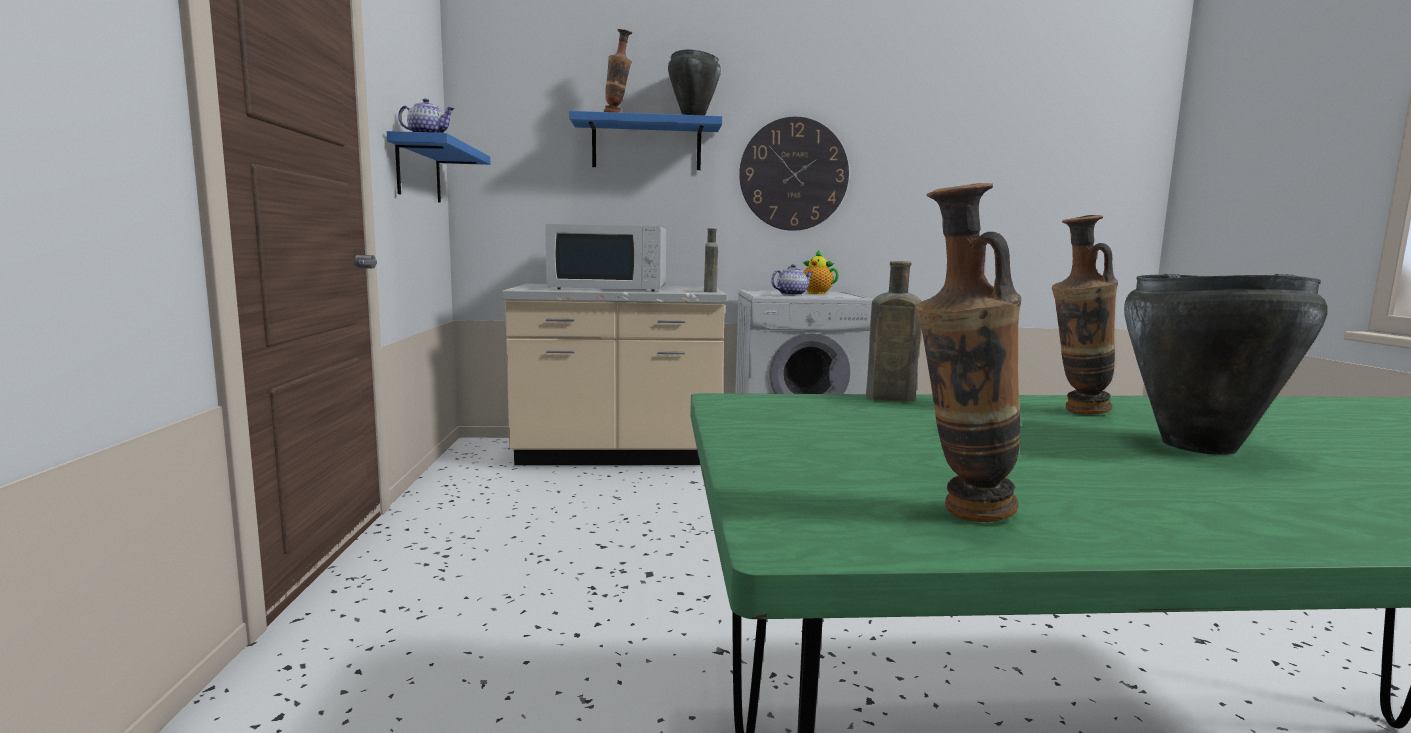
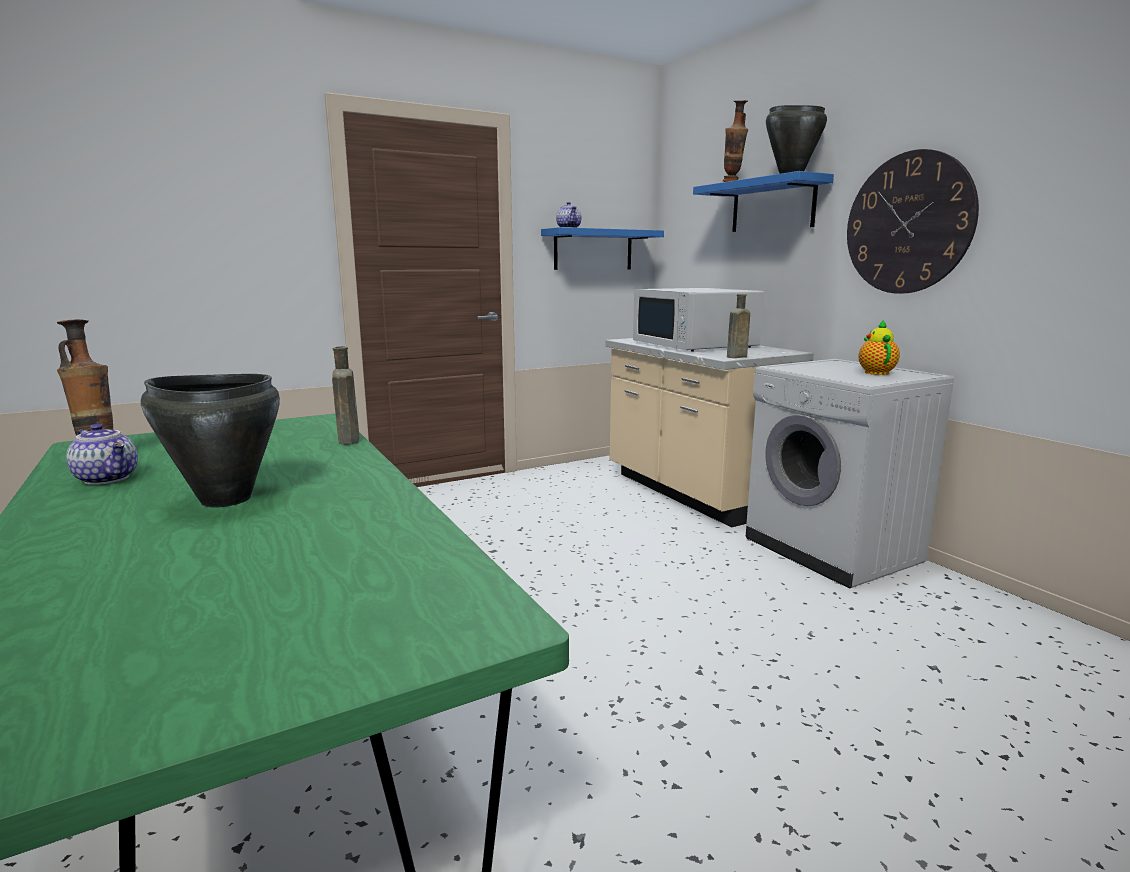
camera: 65 degrees right, 5 degrees up
(791, 294) = (813, 370): teapot -> teapot (109, 478)
(1075, 412) = (329, 476): vase -> none

